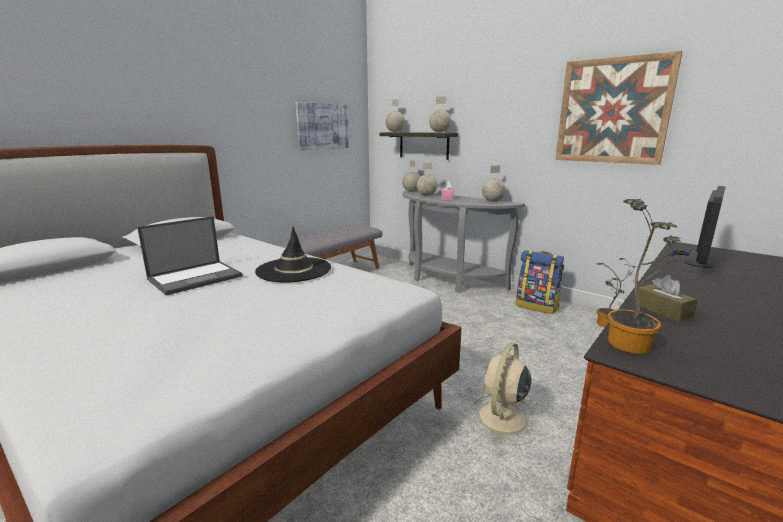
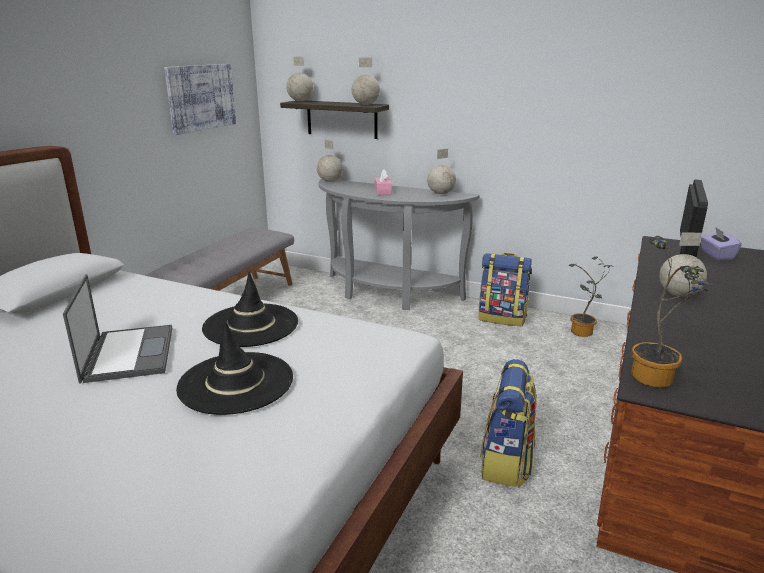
camera: 15 degrees left, 5 degrees up
(196, 277) = (129, 353): laptop -> laptop turned 45 degrees counterclockwise
(253, 303) = (236, 383): none -> black hat
(426, 195) = (353, 188): globe -> globe (677, 294)
(501, 419) = (506, 463): beige fan -> backpack
(612, 111) = (578, 86): picture -> none
(662, 311) = (667, 332): brown tissue box -> none
(741, 259) = (716, 255): none -> purple tissue box

